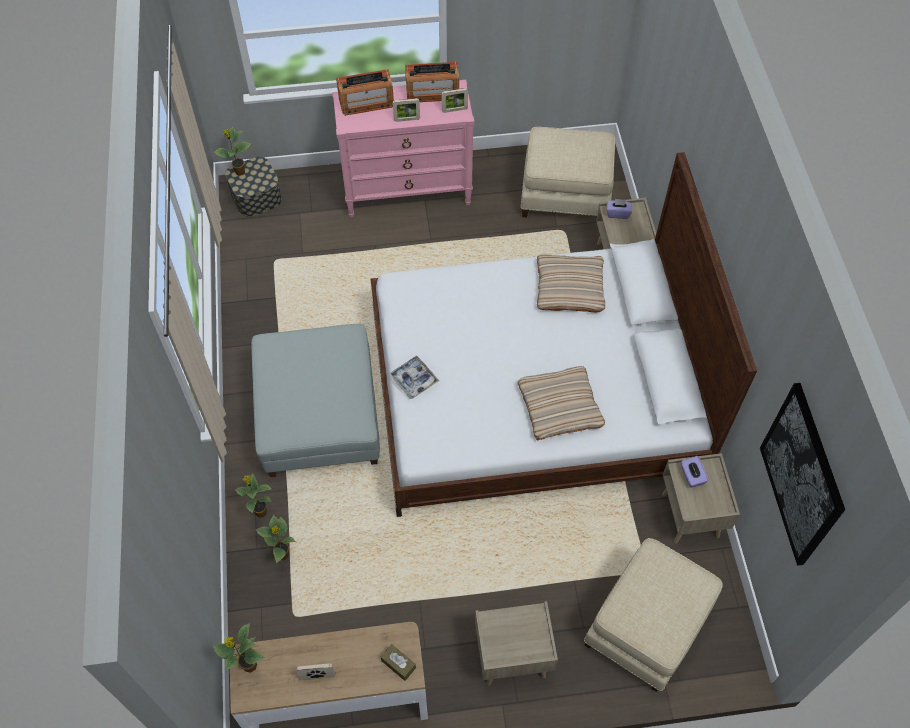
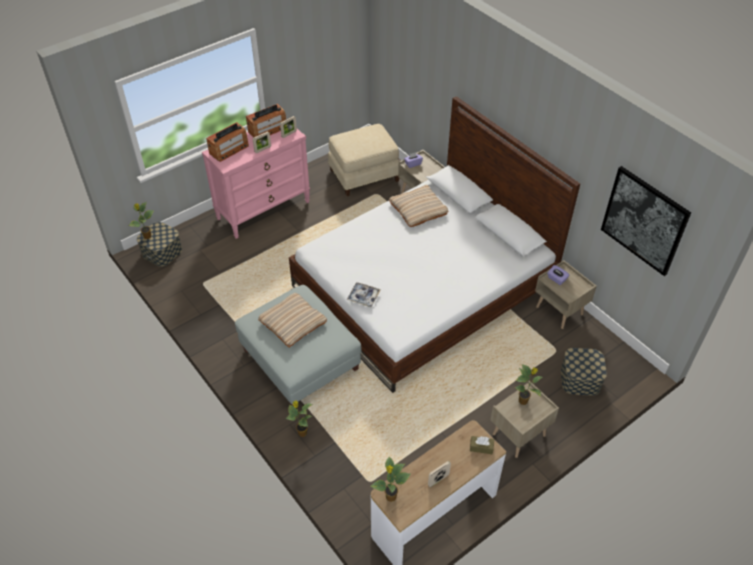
camera: 30 degrees left, 10 degrees down
(283, 555) = (336, 450): potted plant -> potted plant (523, 401)
(560, 406) = (460, 273): beige pillow -> beige pillow (293, 322)
(648, 626) = (580, 379): beige ottoman -> storage box

